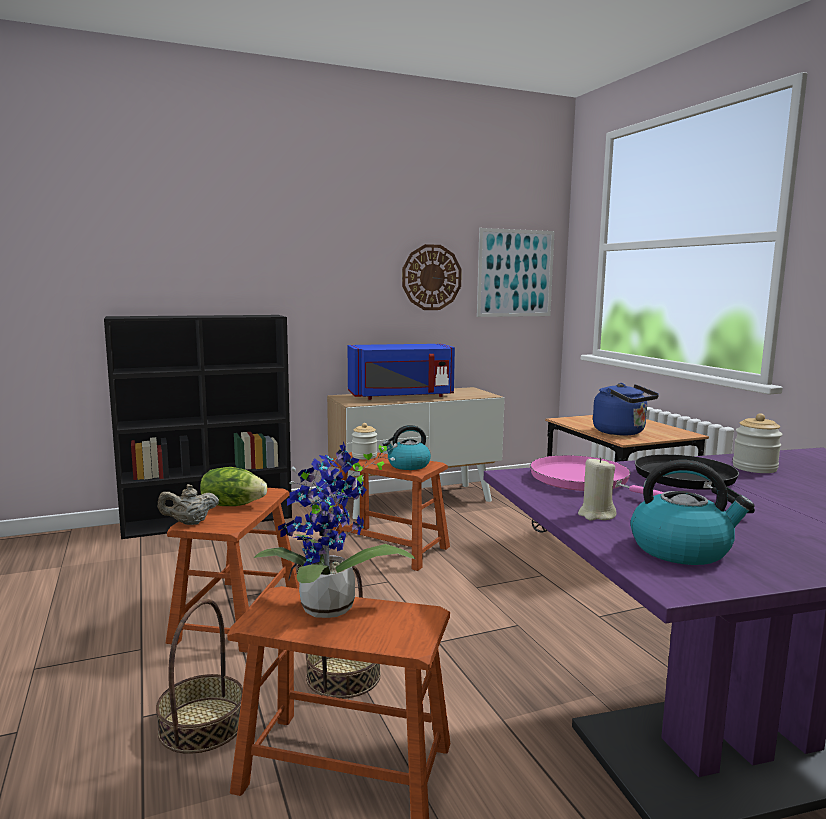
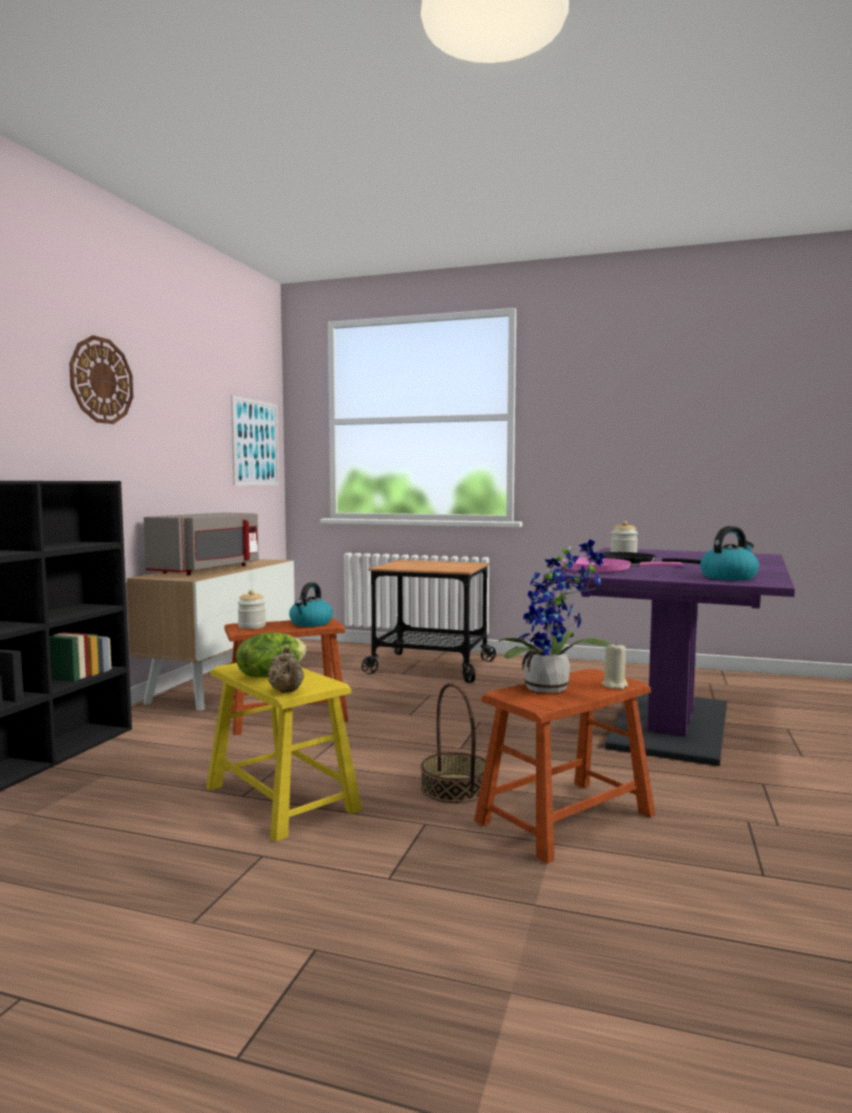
camera: 50 degrees left, 5 degrees down
(189, 523) = (287, 692): beige teapot -> beige teapot turned 45 degrees counterclockwise
(202, 724) = (441, 854): basket -> none
(238, 613) = (281, 798): brown stool -> yellow stool
(401, 396) = (208, 569): blue microwave -> grey microwave
(431, 277) = (201, 443): wall clock -> wall clock (101, 380)
(596, 515) = (662, 576): beige candle -> beige candle (614, 685)
(622, 432) = (444, 567): blue kettle -> none

